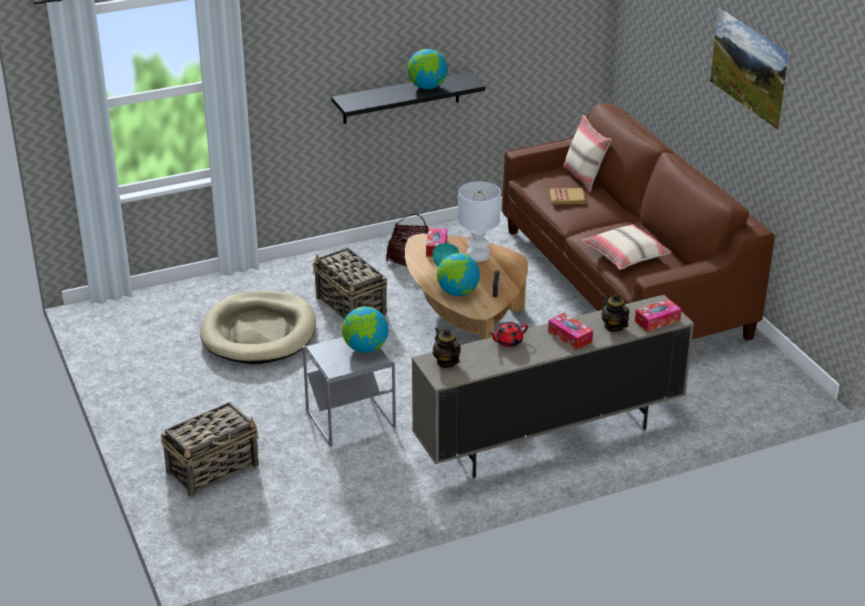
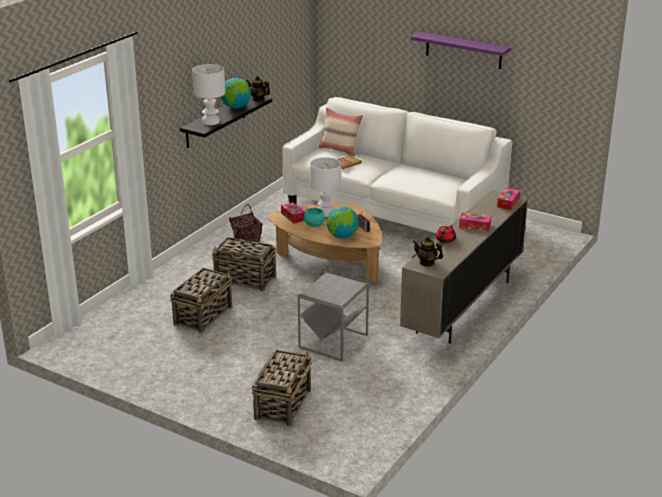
camera: 35 degrees left, 5 degrees down
(259, 332) = (203, 315): beige dog bed -> basket
(365, 348) = (340, 282): globe -> none
(374, 98) = (211, 122): none -> white table lamp
(614, 327) = (490, 213): teapot -> teapot (258, 99)
(622, 281) = (393, 212): brown sofa -> white sofa
(625, 255) = (423, 182): beige pillow -> none
(745, 86) = (463, 50): picture -> purple shelf

